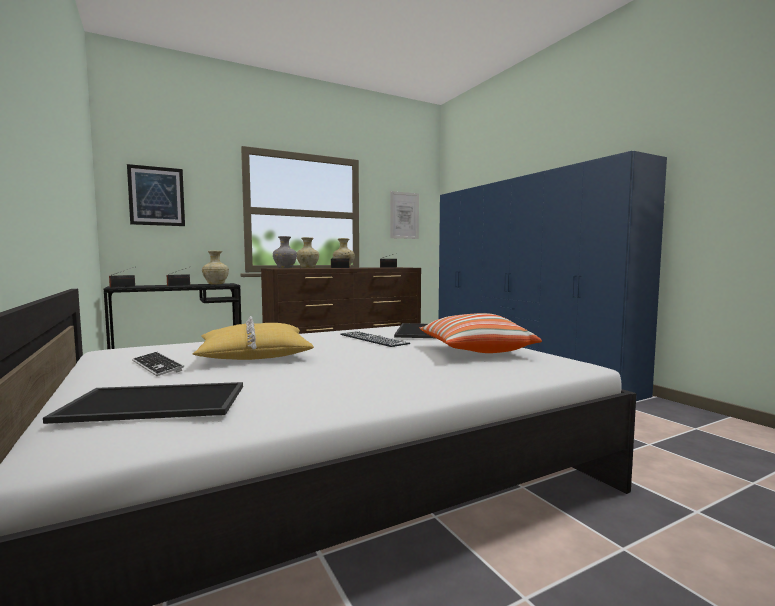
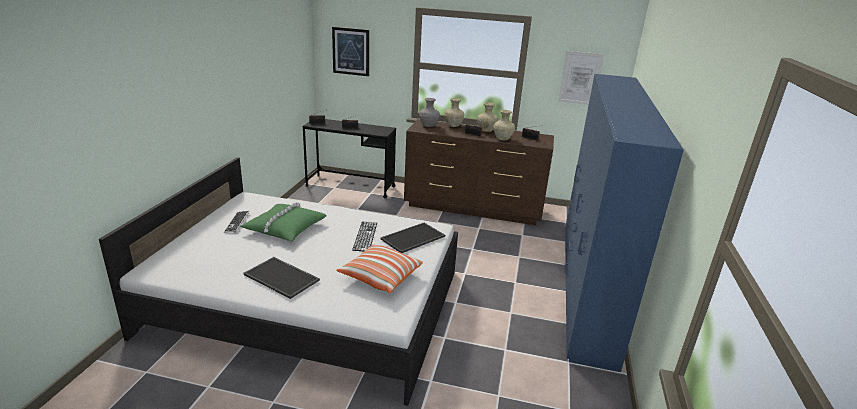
camera: 40 degrees right, 20 degrees up
(158, 402) = (193, 256): tray -> tray (283, 277)
(216, 284) = (377, 129): beige vase -> beige vase (503, 139)
(254, 354) = (285, 228): yellow pillow -> green pillow

